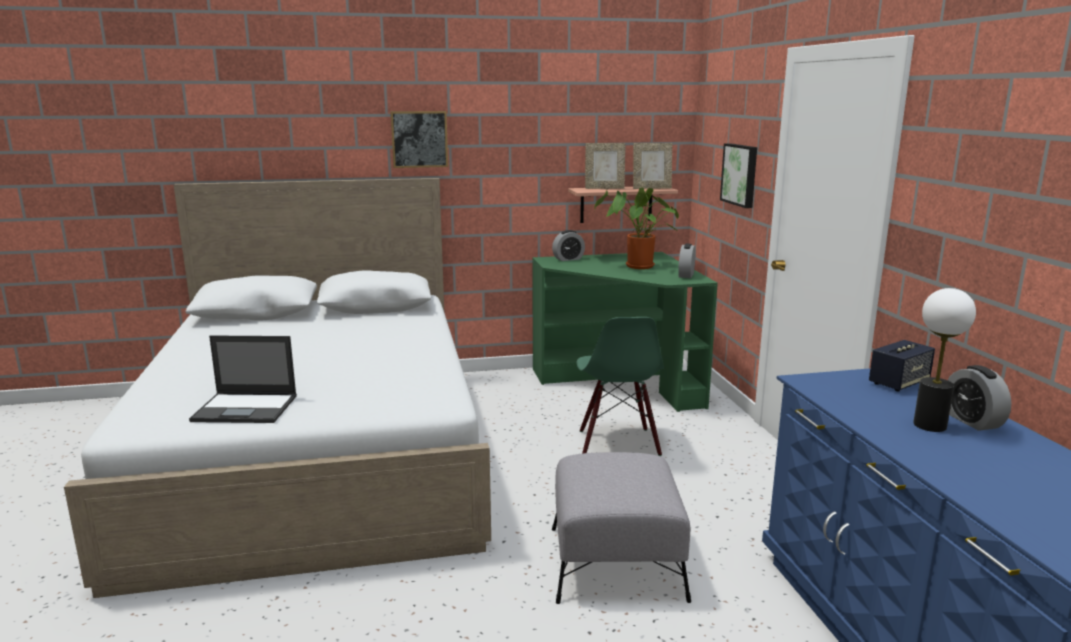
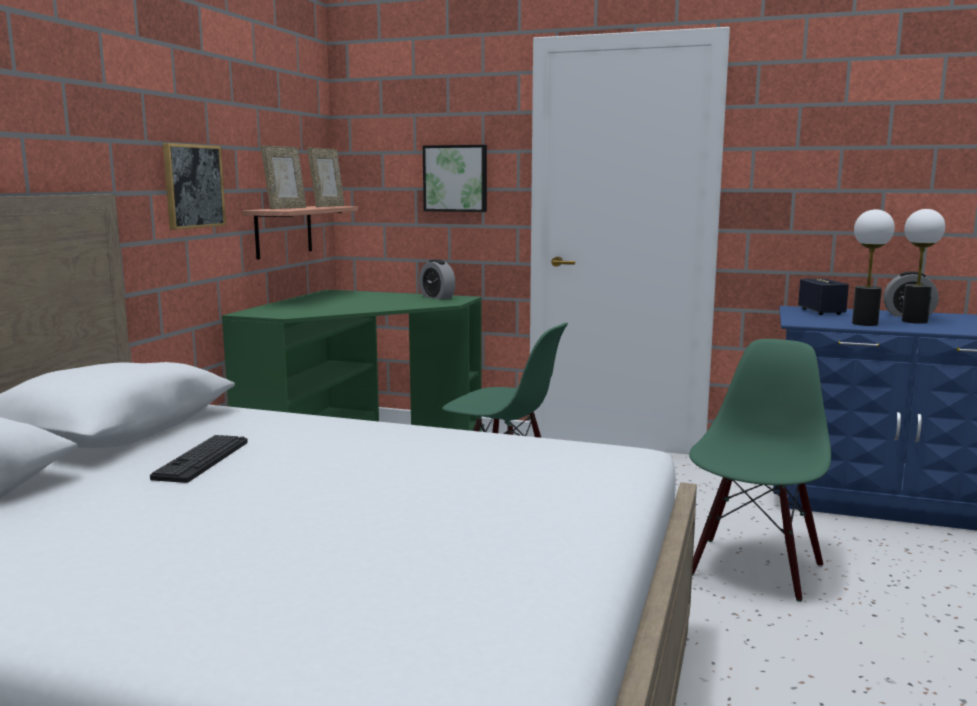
camera: 60 degrees left, 5 degrees down
(246, 408) = (511, 569): laptop -> none
(346, 329) = (202, 460): none -> keyboard
(419, 139) = (71, 124): picture -> picture (193, 186)
(568, 259) = (272, 309): alarm clock -> none
(615, 563) = (753, 568): grey ottoman -> green chair
(637, 267) = (369, 301): potted plant -> none
(858, 404) = (864, 323): none -> table lamp

